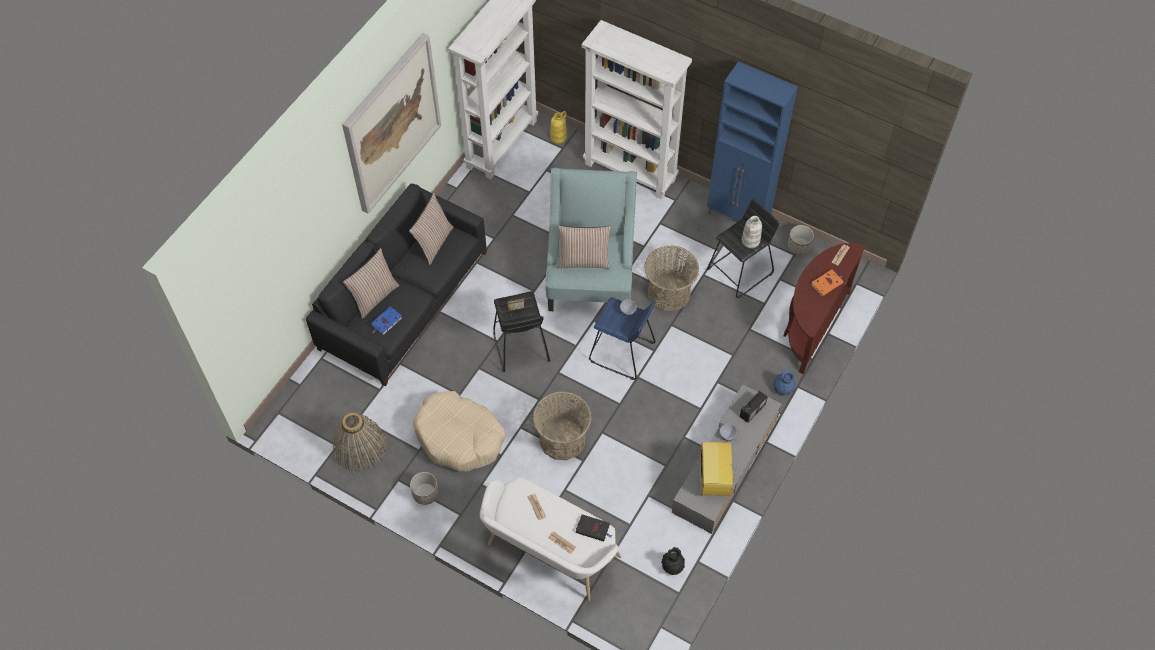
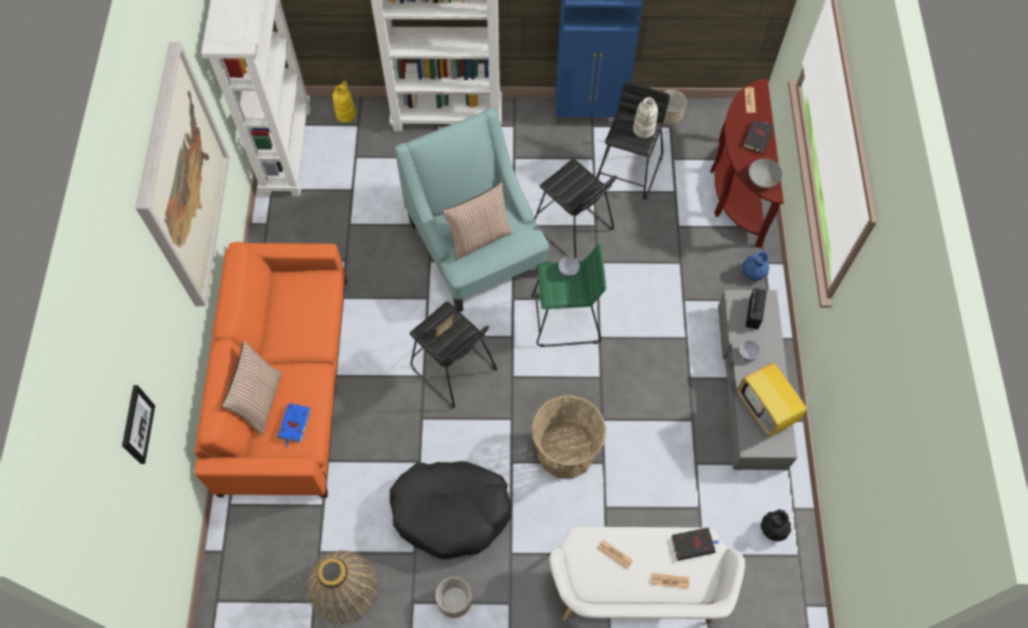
camera: 30 degrees left, 5 degrees up
(277, 255) = (136, 424): none -> picture
(405, 300) = (287, 382): black sofa -> orange sofa
(433, 242) = (291, 300): pillow -> none
(459, 437) = (451, 511): beige dog bed -> black dog bed
(621, 353) = (566, 319): blue stool -> green stool
(669, 293) = (572, 228): basket -> black stool
(809, 314) = (762, 179): none -> grey bowl
(827, 283) = (758, 137): orange book -> black book

